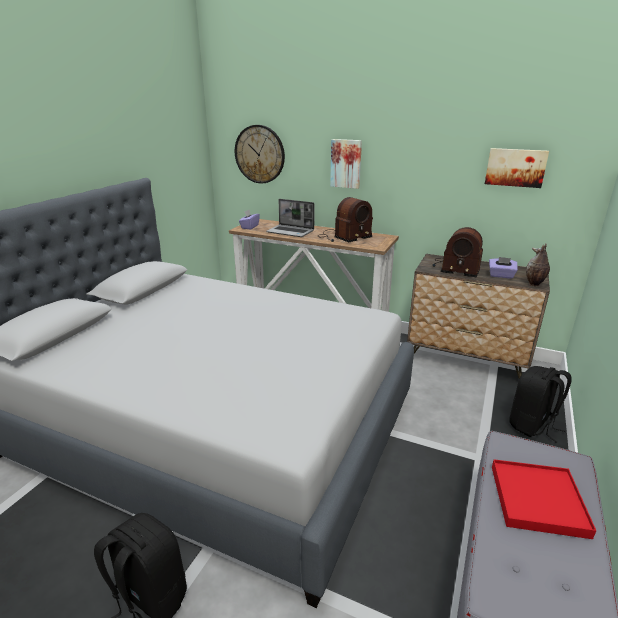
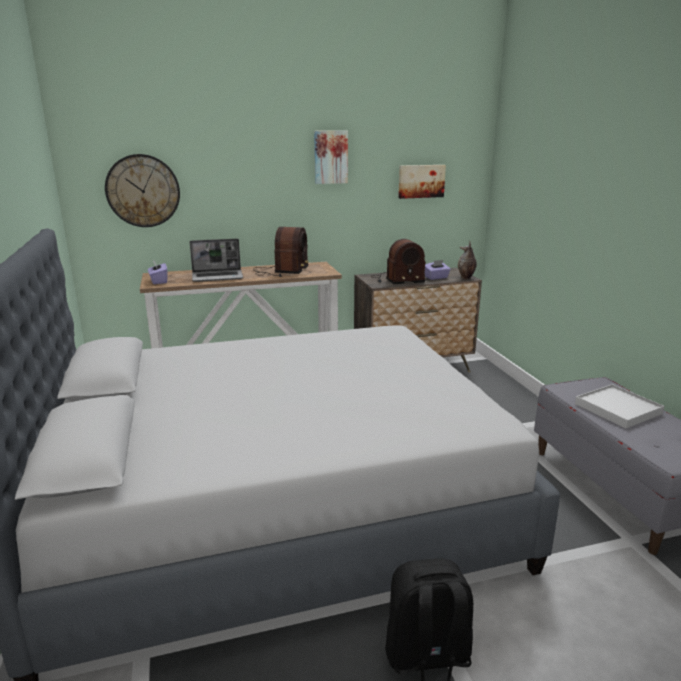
camera: 40 degrees left, 5 degrees down
(346, 163) = (260, 192): picture -> picture (330, 157)
(532, 425) = (507, 394): black backpack -> none
(538, 500) = (617, 408): red tray -> white tray

